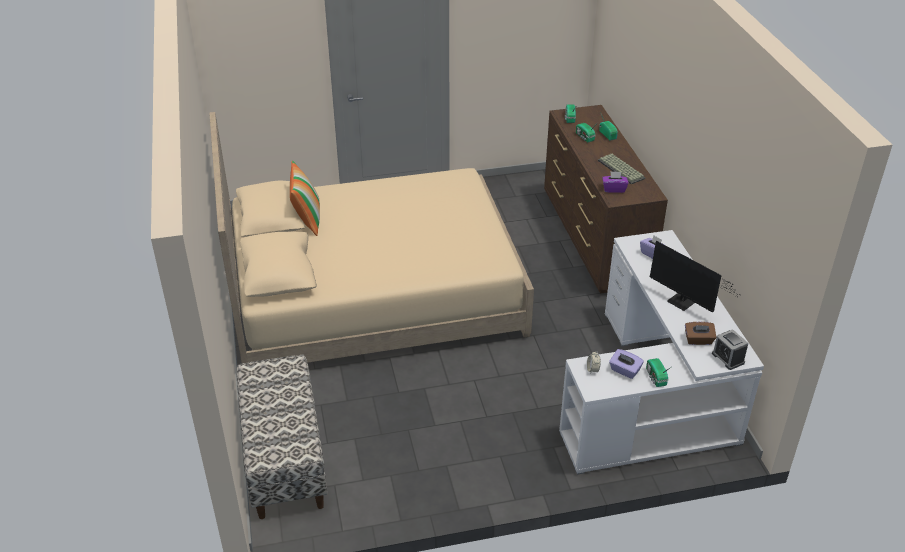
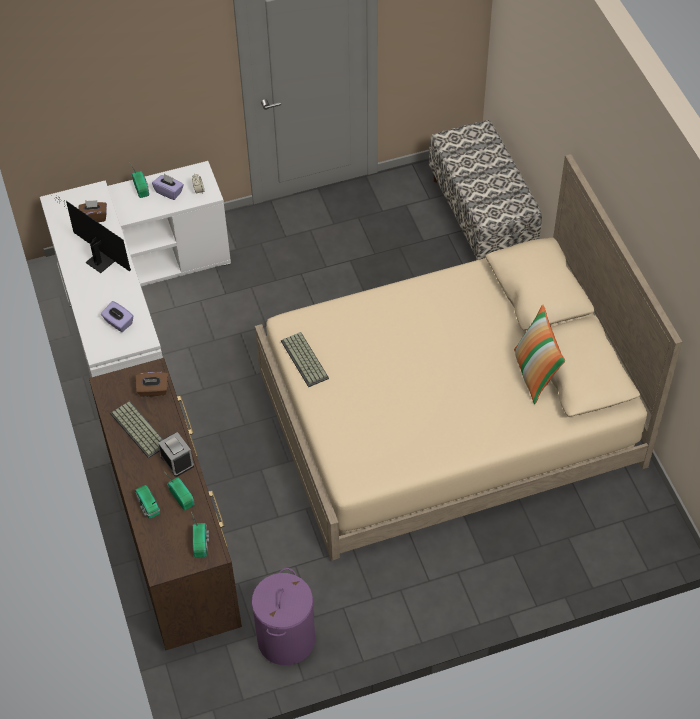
camera: 175 degrees right, 15 degrees up
(490, 241) = (306, 360): none -> keyboard
(515, 191) = (286, 638): none -> purple laundry basket
(614, 189) = (153, 390): purple tissue box -> brown tissue box
(728, 358) = (71, 200): alarm clock -> alarm clock (177, 461)

